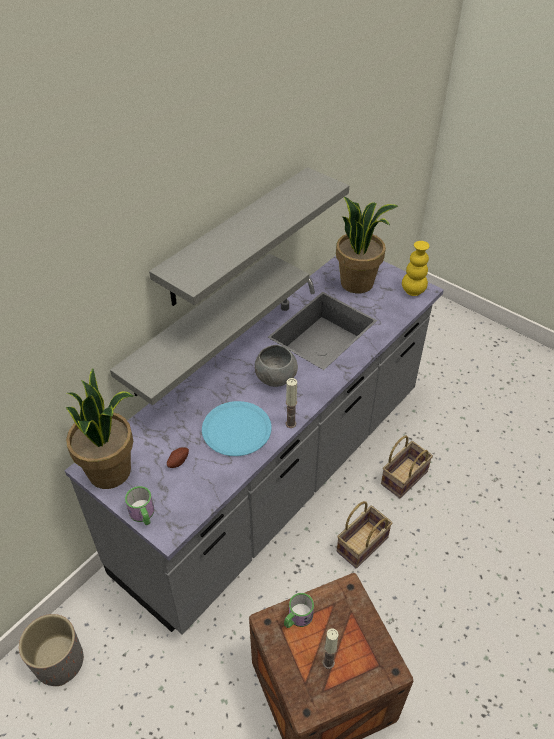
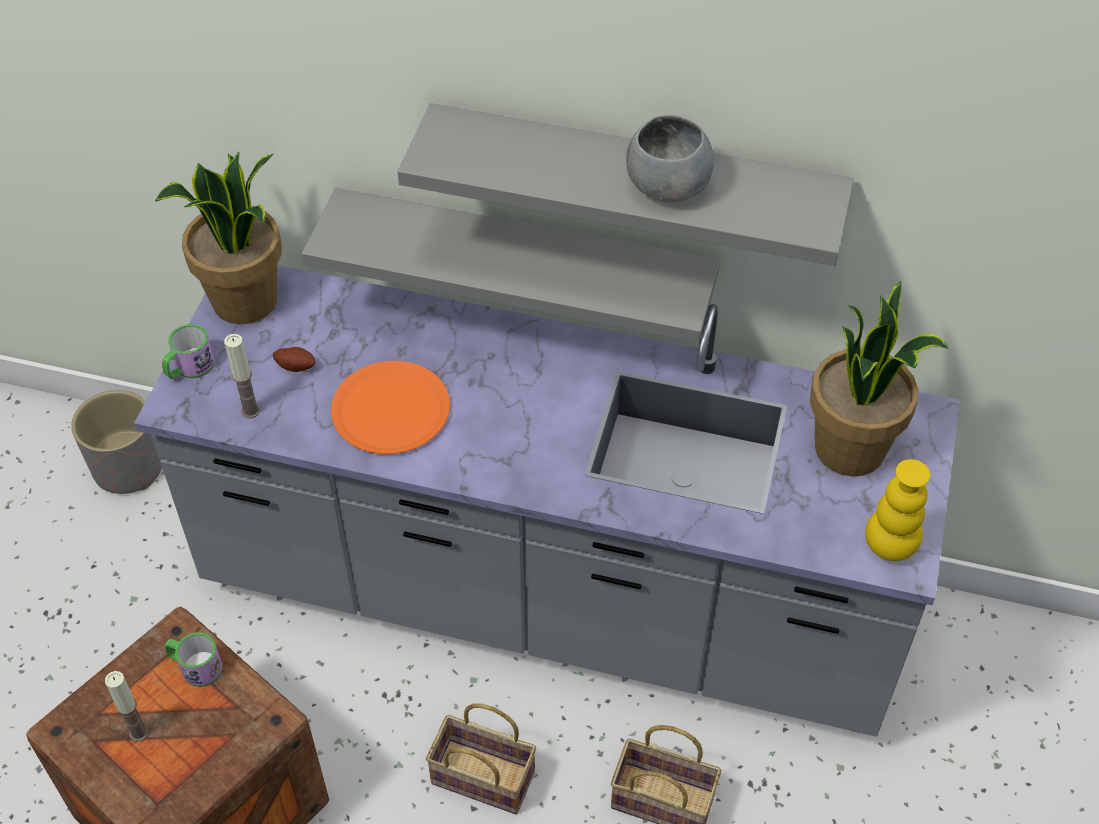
camera: 65 degrees right, 5 degrees up
(236, 429) = (390, 409): blue plate -> orange plate
(275, 378) = (526, 417): grey bowl -> grey bowl (667, 186)
(291, 423) = (438, 473): candle -> candle (250, 411)

